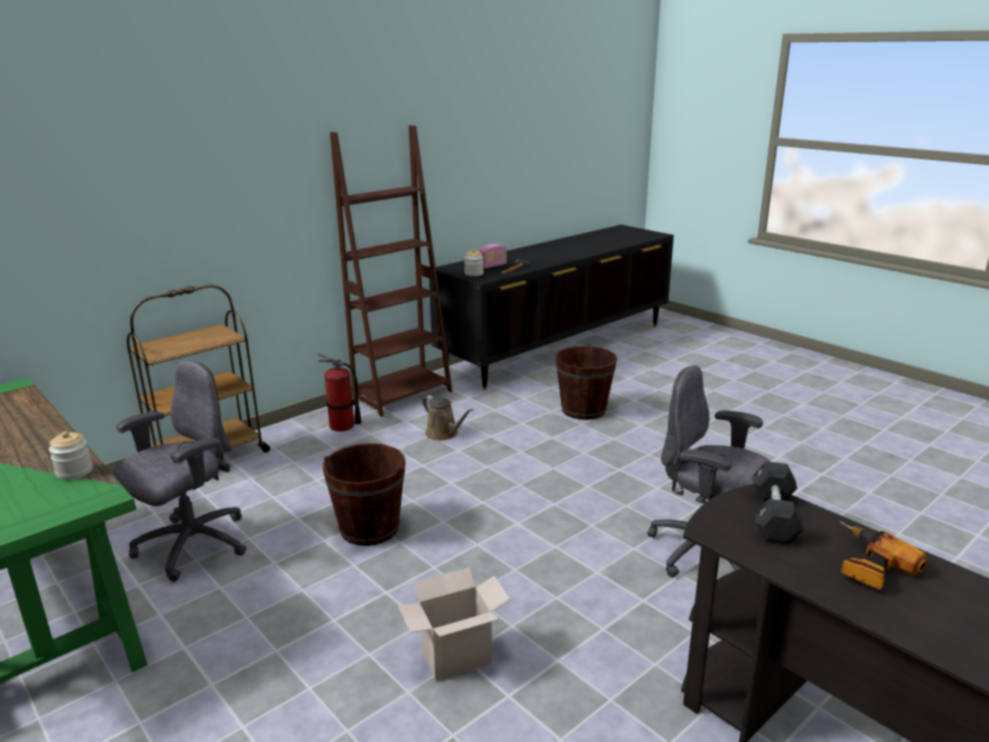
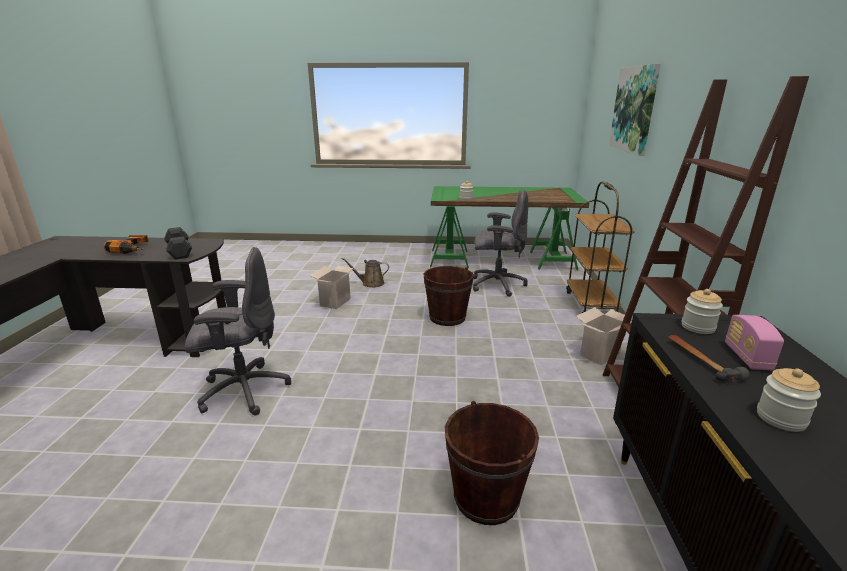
camera: 135 degrees right, 0 degrees up
(107, 188) = (634, 109): none -> picture
(191, 546) = (496, 285): grey office chair -> grey office chair turned 75 degrees counterclockwise
(342, 426) = (599, 354): fire extinguisher -> cardboard box
(444, 434) = (533, 385): brown watering can -> brown watering can (370, 283)
(538, 260) = (781, 418): none -> jar

